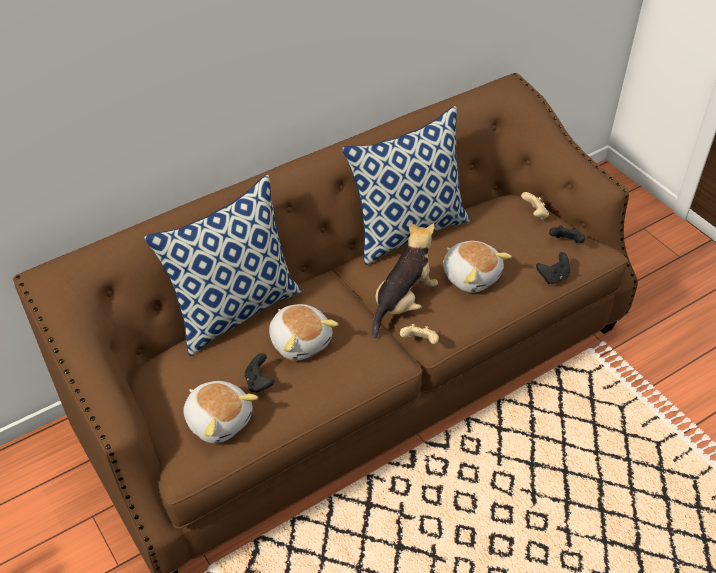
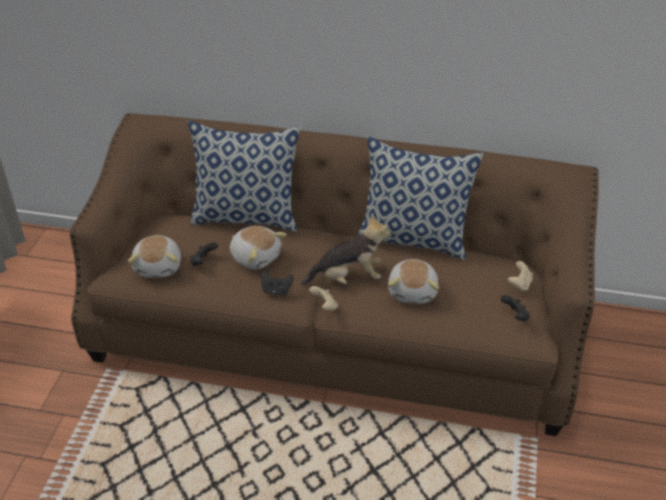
camera: 45 degrees right, 5 degrees down
(301, 341) = (256, 256): plush toy -> plush toy turned 60 degrees counterclockwise
(553, 277) = (473, 331): black game controller -> black game controller (276, 290)

